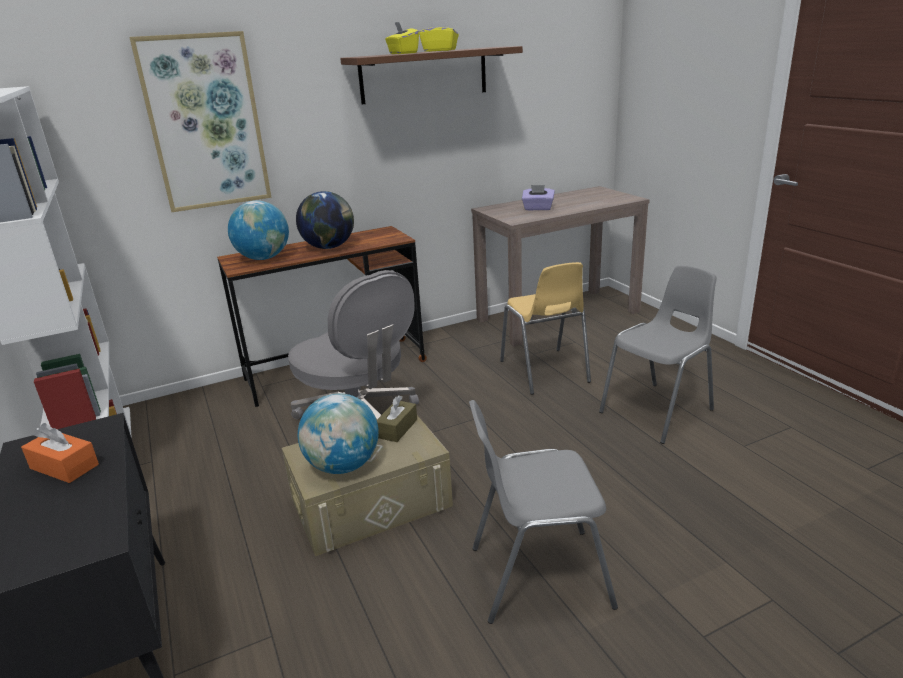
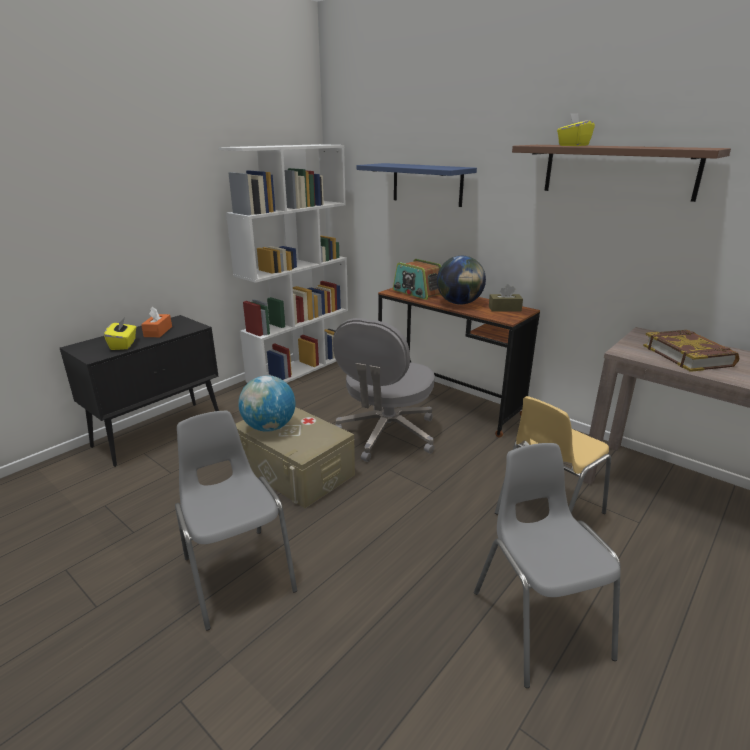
camera: 65 degrees right, 0 degrees up
(205, 123) = (427, 184): picture -> blue shelf
(264, 258) = (417, 292): globe -> radio
(397, 428) = (323, 435): brown tissue box -> brown tissue box (504, 309)
(440, 50) = (625, 146): yellow tissue box -> yellow tissue box (123, 345)
(538, 208) = (688, 355): purple tissue box -> book
(658, 411) = (538, 623): grey chair -> grey chair turned 135 degrees counterclockwise

